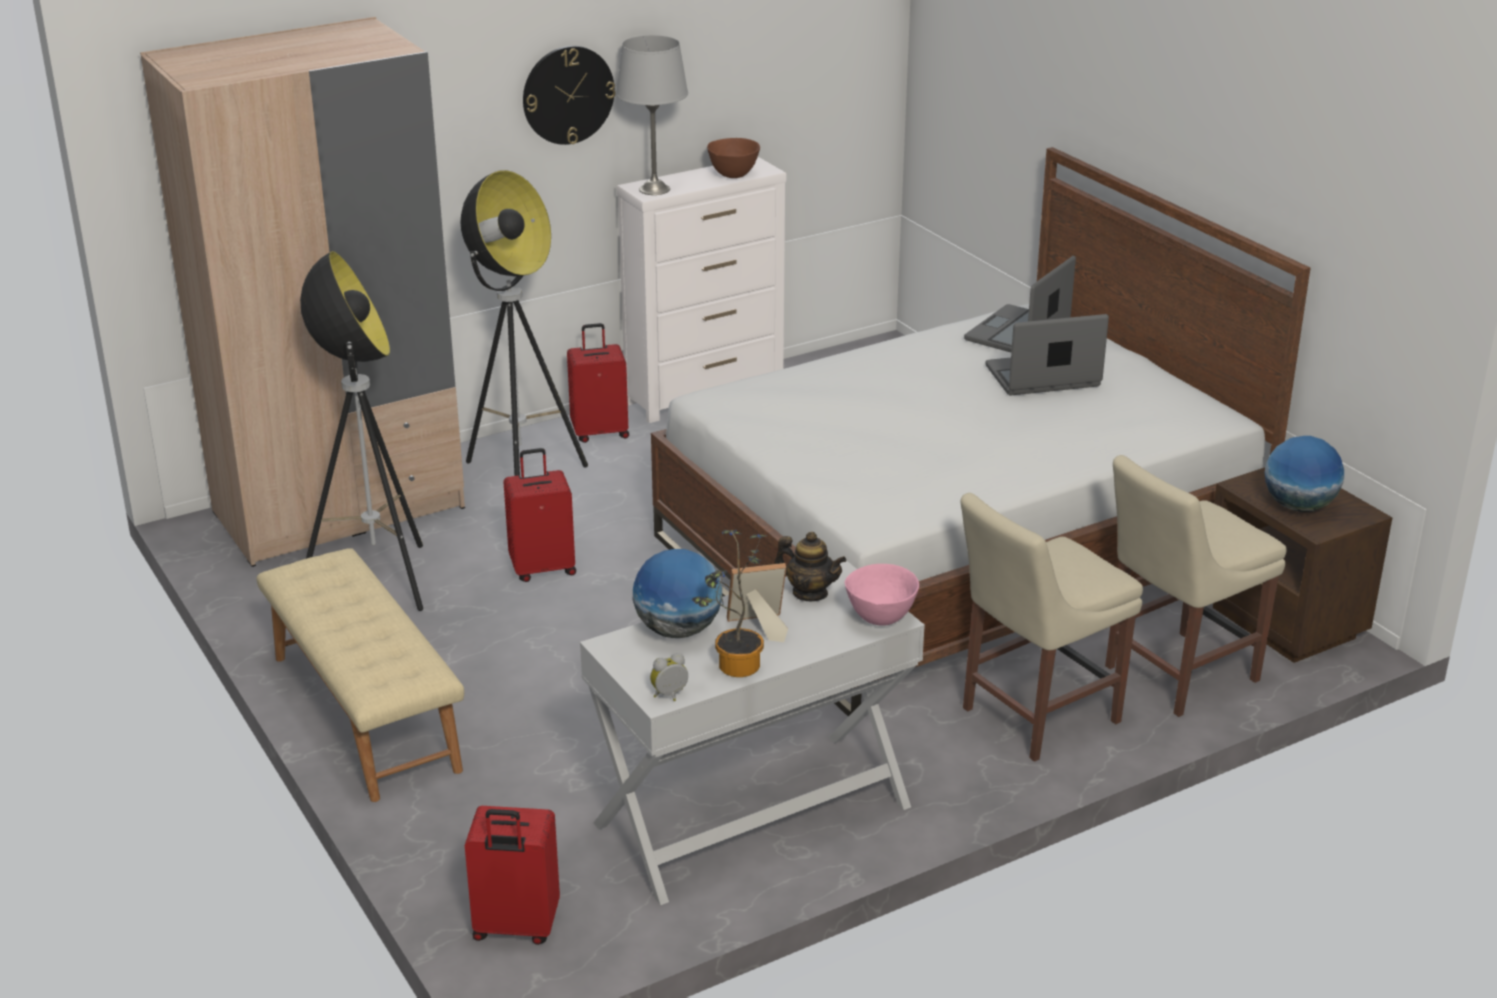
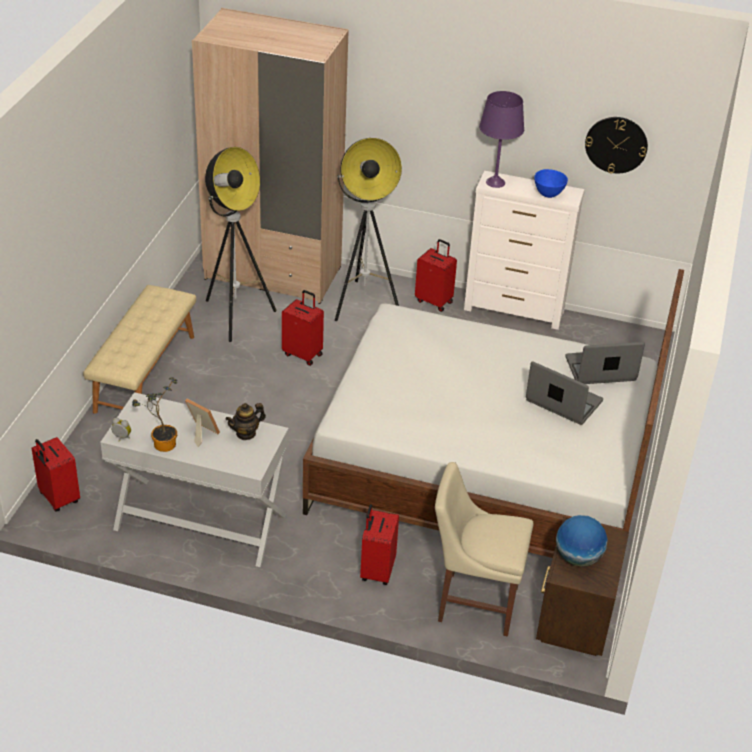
camera: 45 degrees right, 10 degrees up
(568, 95) = (461, 109): wall clock -> wall clock (616, 144)
(654, 189) = (495, 182): grey table lamp -> purple table lamp
(678, 631) = (172, 413): globe -> none
(733, 176) = (548, 195): brown bowl -> blue bowl
(810, 593) = (246, 433): teapot -> teapot turned 75 degrees clockwise
(881, 619) = (249, 465): pink bowl -> none
(1034, 717) = (376, 570): beige chair -> red suitcase

